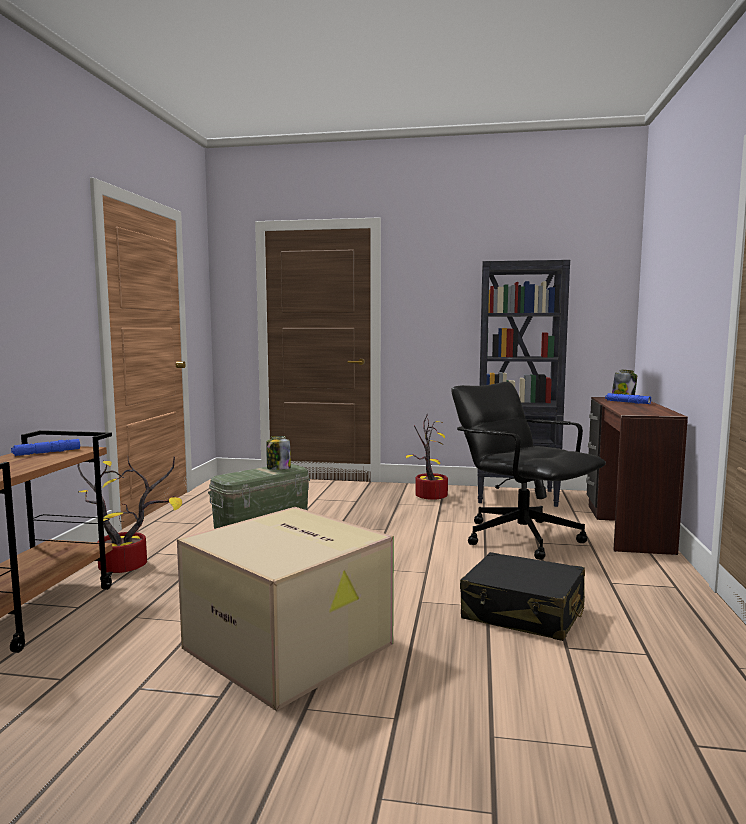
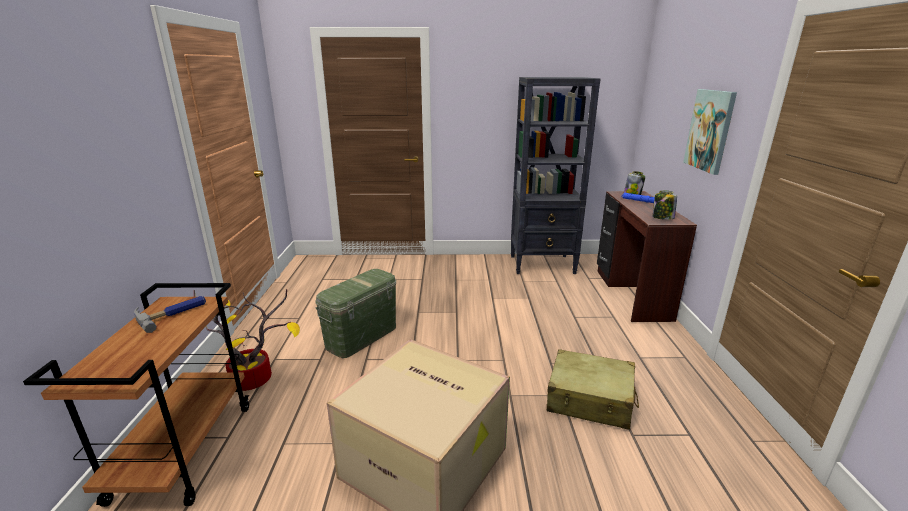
camera: 10 degrees left, 15 degrees up
(46, 452) = (172, 313): blue flashlight -> hammer
(278, 469) = (370, 278): jar -> jar (662, 218)
(429, 496) = (477, 268): potted plant -> none
(521, 537) = (560, 311): black office chair -> none
(523, 613) = (590, 400): black suitcase -> beige suitcase
(692, 300) = (710, 130): none -> picture

